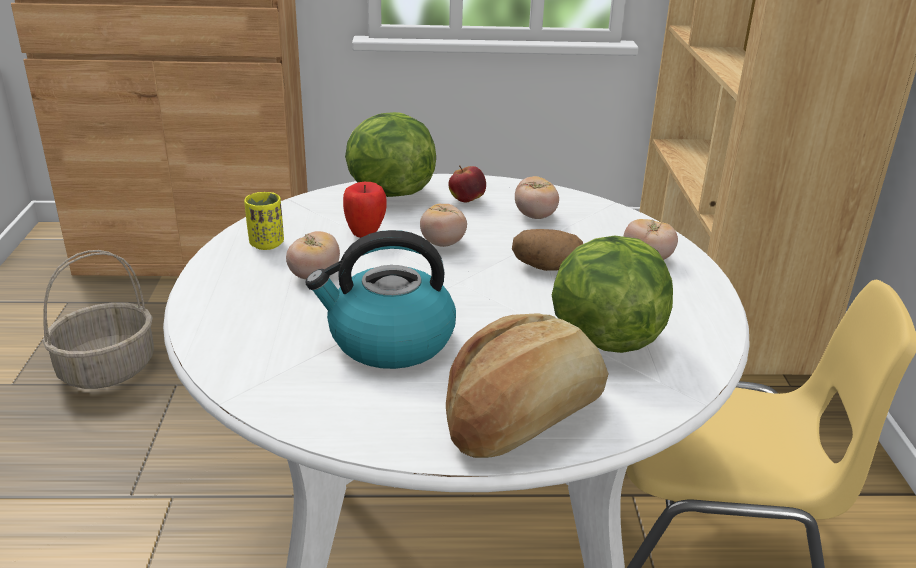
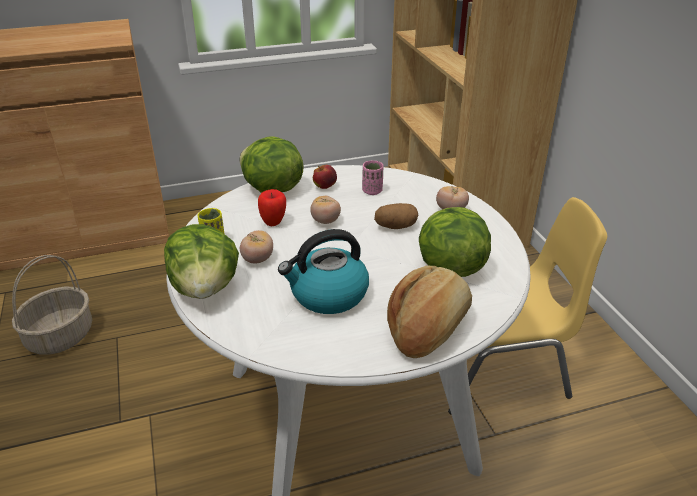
camera: 15 degrees left, 5 degrees up
(218, 300) = (205, 288): none -> lettuce
(535, 216) = (372, 191): tomato -> pink cup

